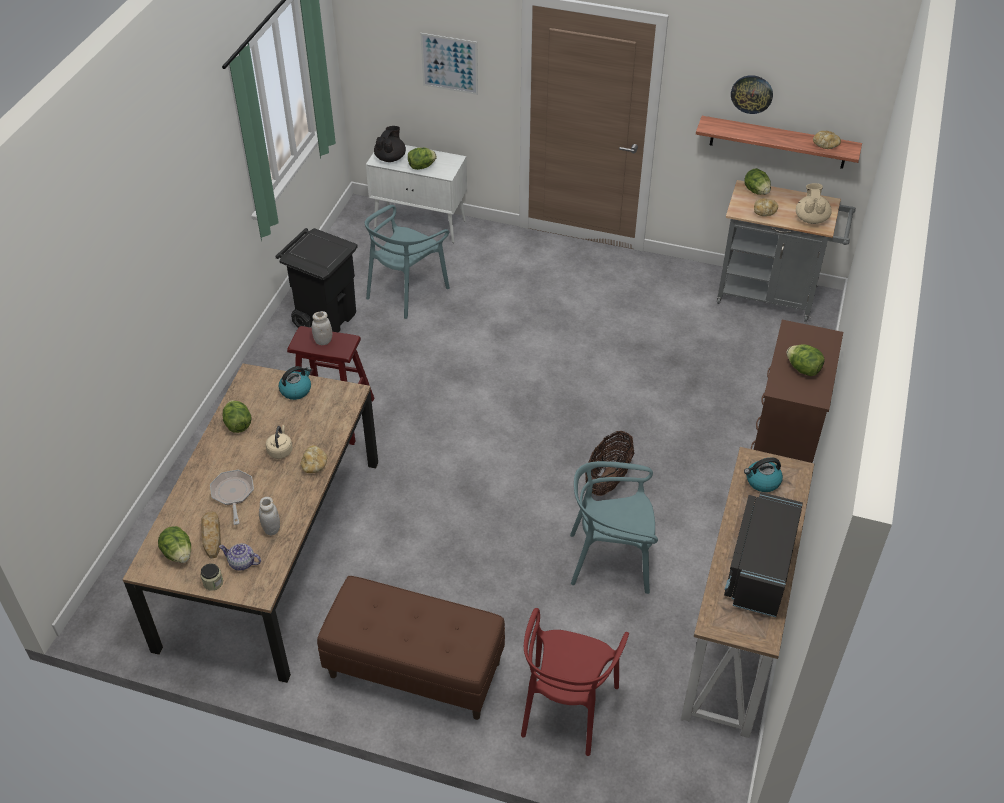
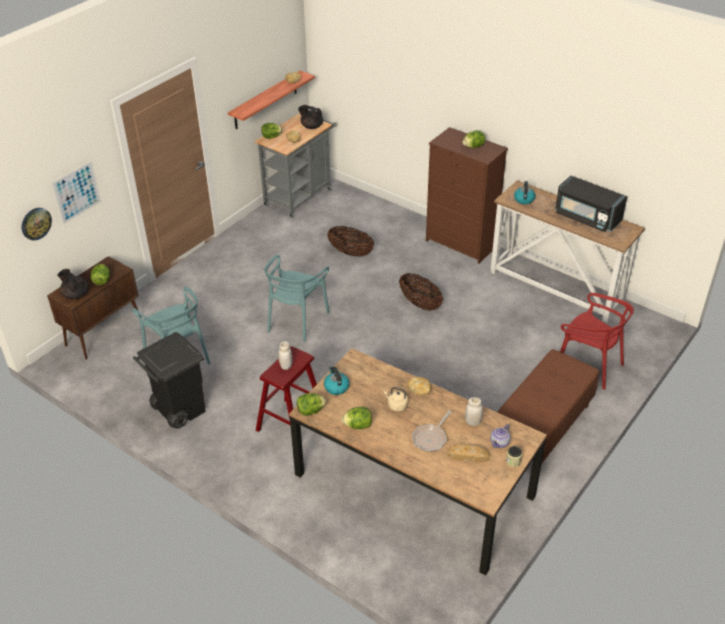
camera: 70 degrees left, 5 degrees down
(178, 554) = (479, 477): lettuce -> lettuce (310, 411)
(233, 494) = (431, 438): frying pan -> frying pan turned 60 degrees counterclockwise
(421, 224) = (104, 332): white cabinet -> brown cabinet
(610, 560) = (485, 319): turquoise chair -> turquoise chair (296, 321)
(677, 380) = (350, 253): none -> basket
(752, 94) = (247, 78): wall clock -> wall clock (36, 223)
(811, 218) = (311, 126): beige teapot -> black teapot

